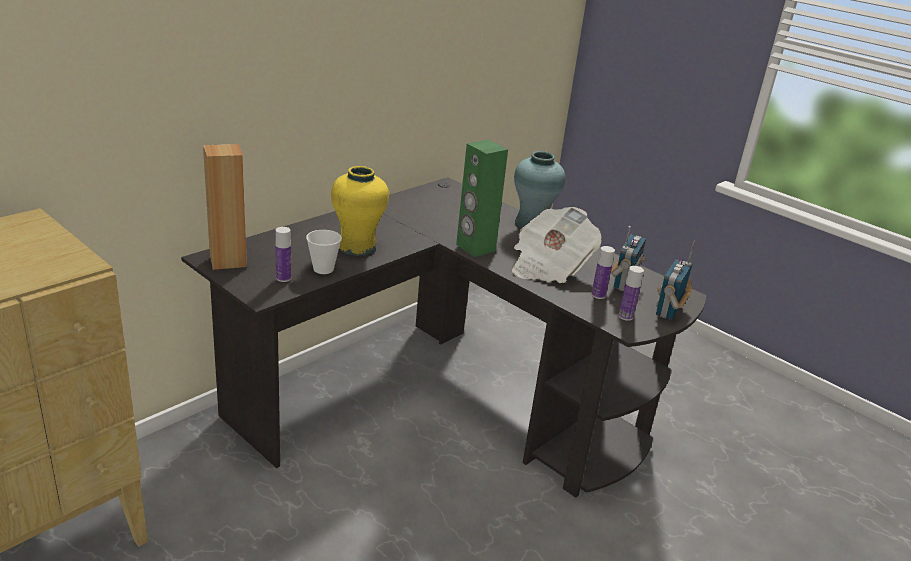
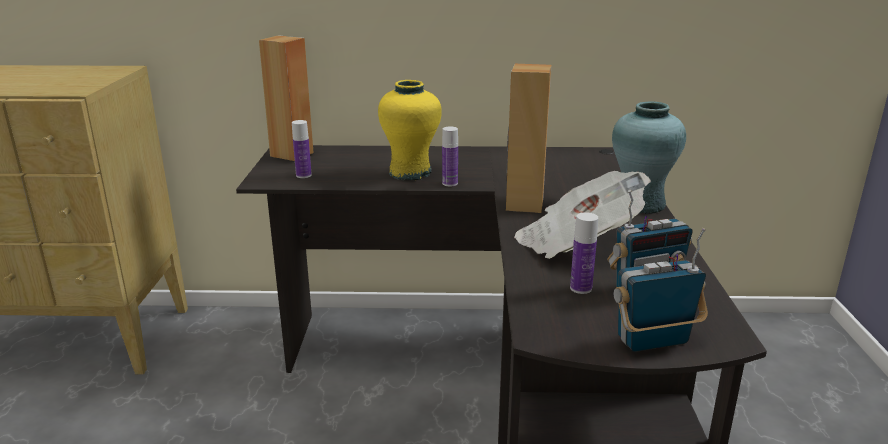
camera: 50 degrees right, 5 degrees down
(323, 269) = (346, 179): cup -> none
(475, 248) = (524, 204): green speaker -> brown speaker
(625, 316) = (571, 321): bottle -> bottle (450, 183)

